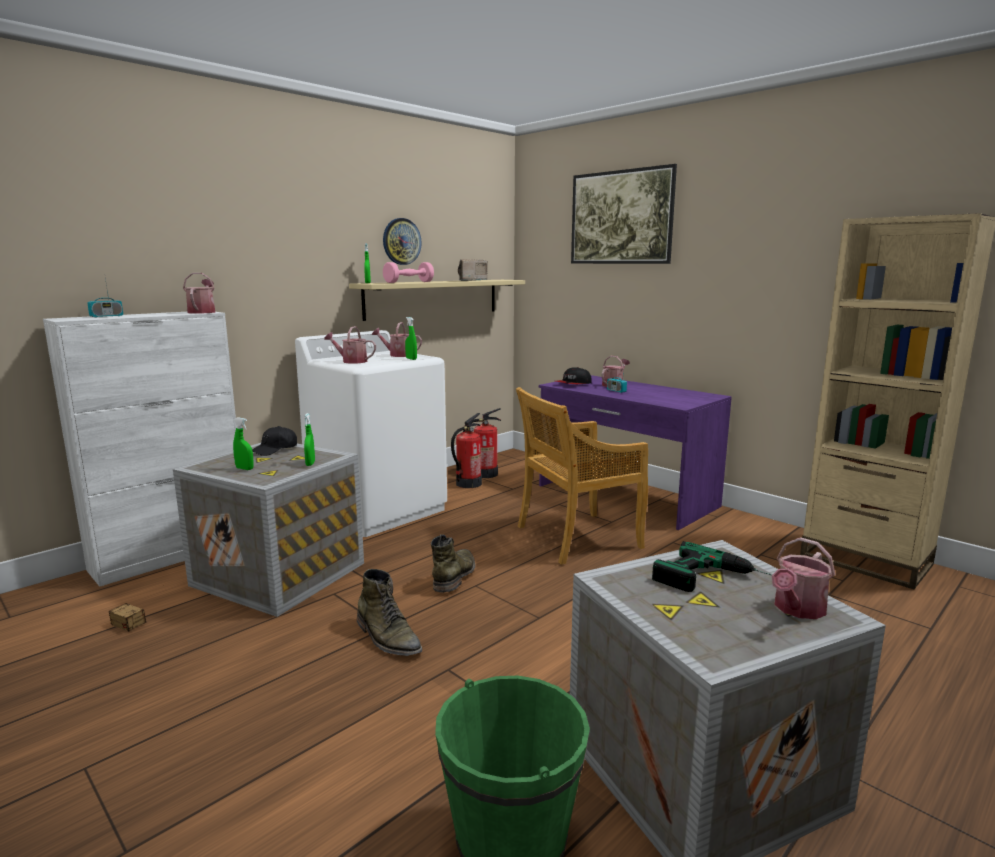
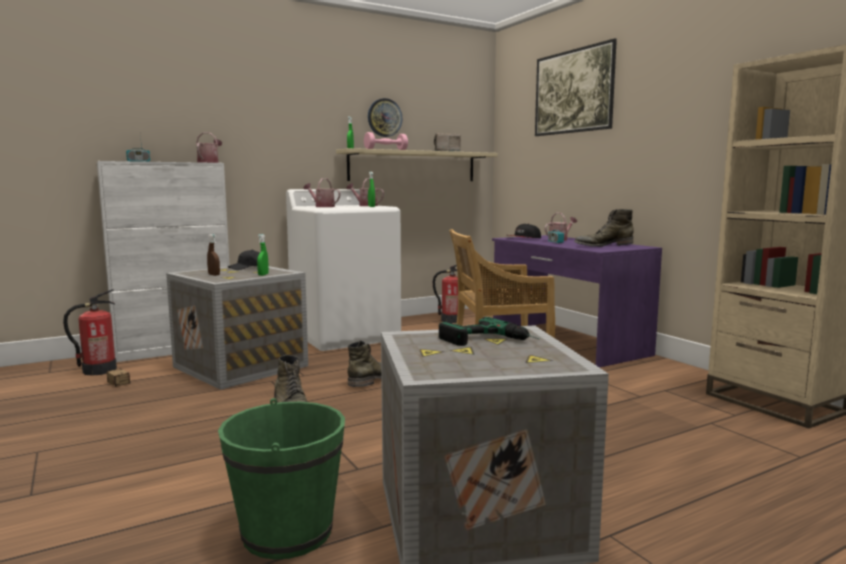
camera: 15 degrees right, 5 degrees down
(244, 469) = (214, 275): green spray bottle -> brown spray bottle
(468, 484) = (432, 325): fire extinguisher -> fire extinguisher (99, 370)
(671, 395) = (603, 245): none -> green boot
(797, 609) = (539, 360): watering can -> none

